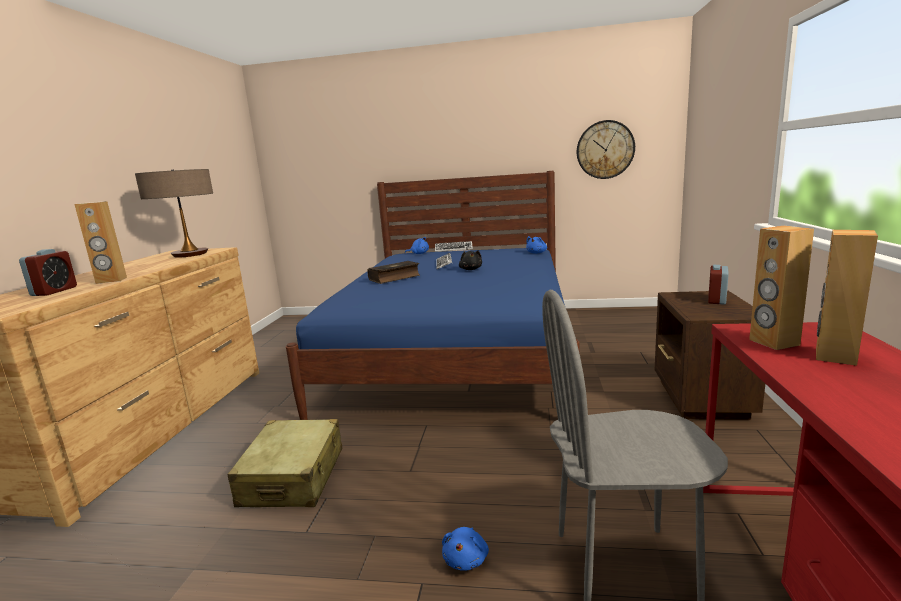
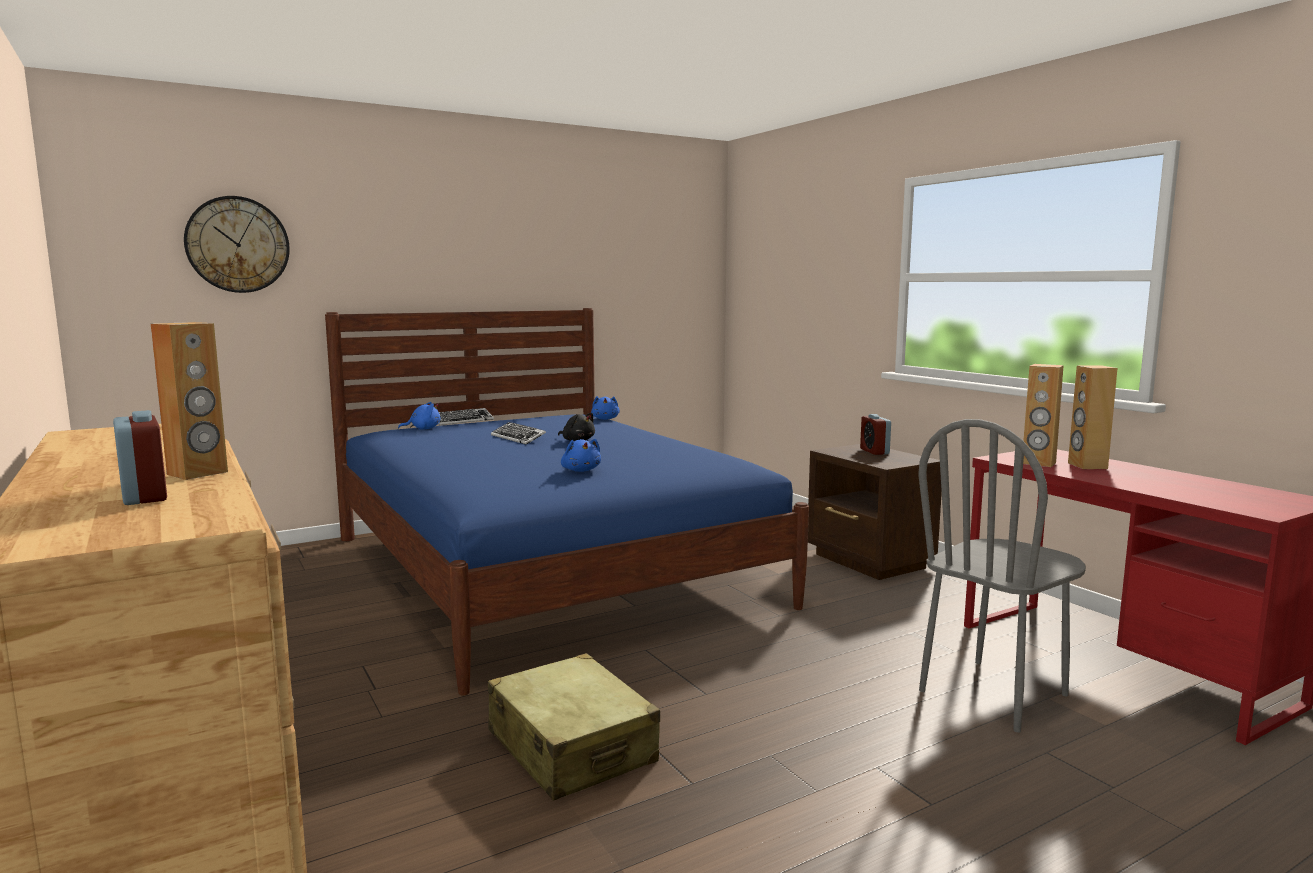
camera: 40 degrees left, 5 degrees down
(190, 254) = (161, 433): table lamp -> none
(395, 278) = (494, 458): book -> none
(466, 559) = (881, 736): blue plush toy -> blue plush toy (581, 470)
(605, 150) = (646, 285): wall clock -> wall clock (237, 245)

